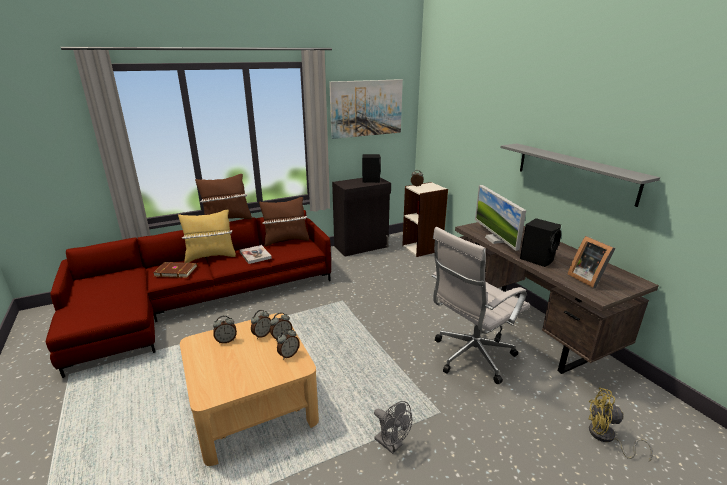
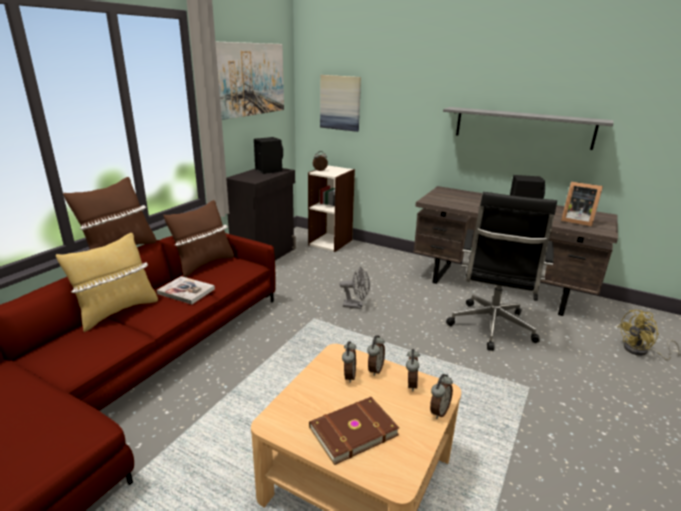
camera: 35 degrees left, 0 degrees up
(176, 271) = (85, 347): brown book -> brown book (352, 430)
(226, 340) = (315, 401): alarm clock -> alarm clock (438, 411)
(391, 445) = (531, 437): grey fan -> grey fan (356, 305)
(443, 130) = (340, 103): none -> picture
(470, 357) = (491, 329): white office chair -> black office chair
(495, 239) = (466, 206): monitor -> none

